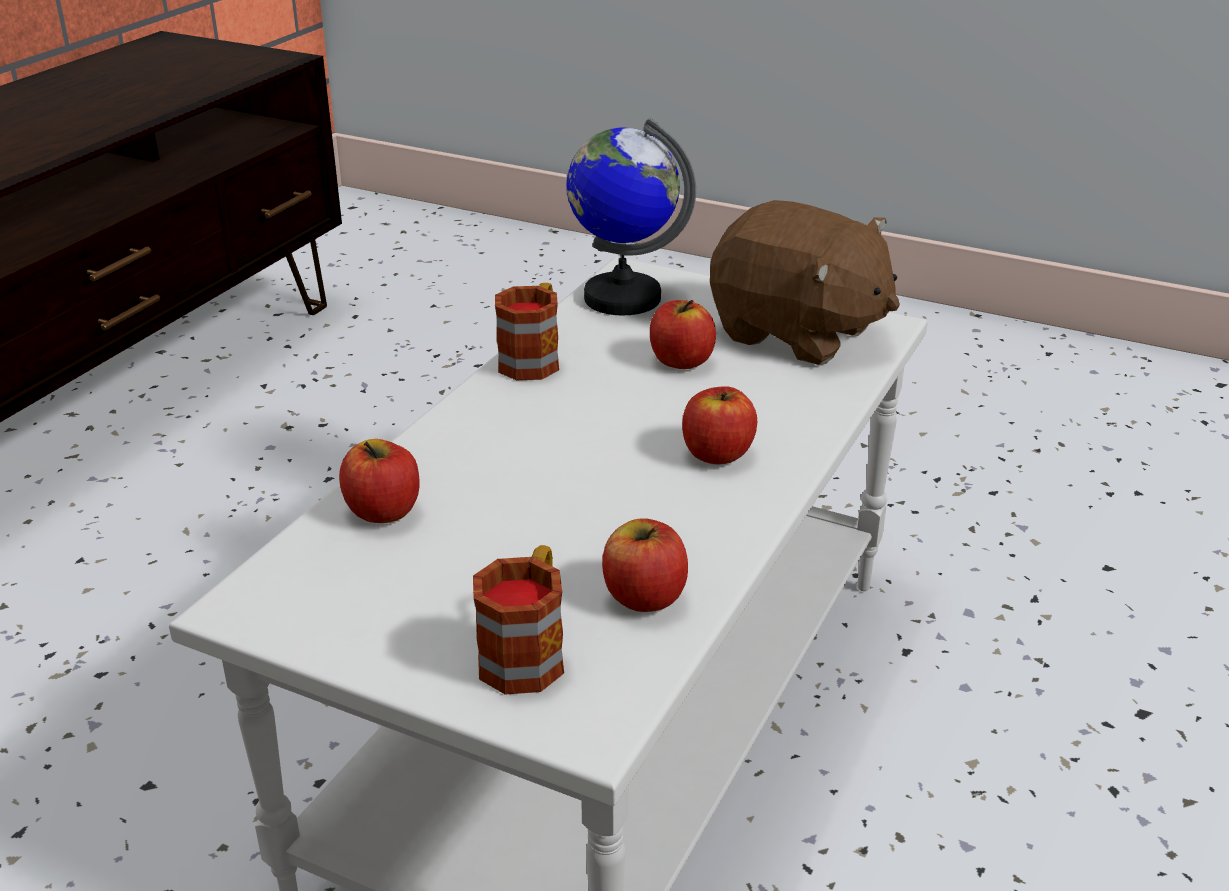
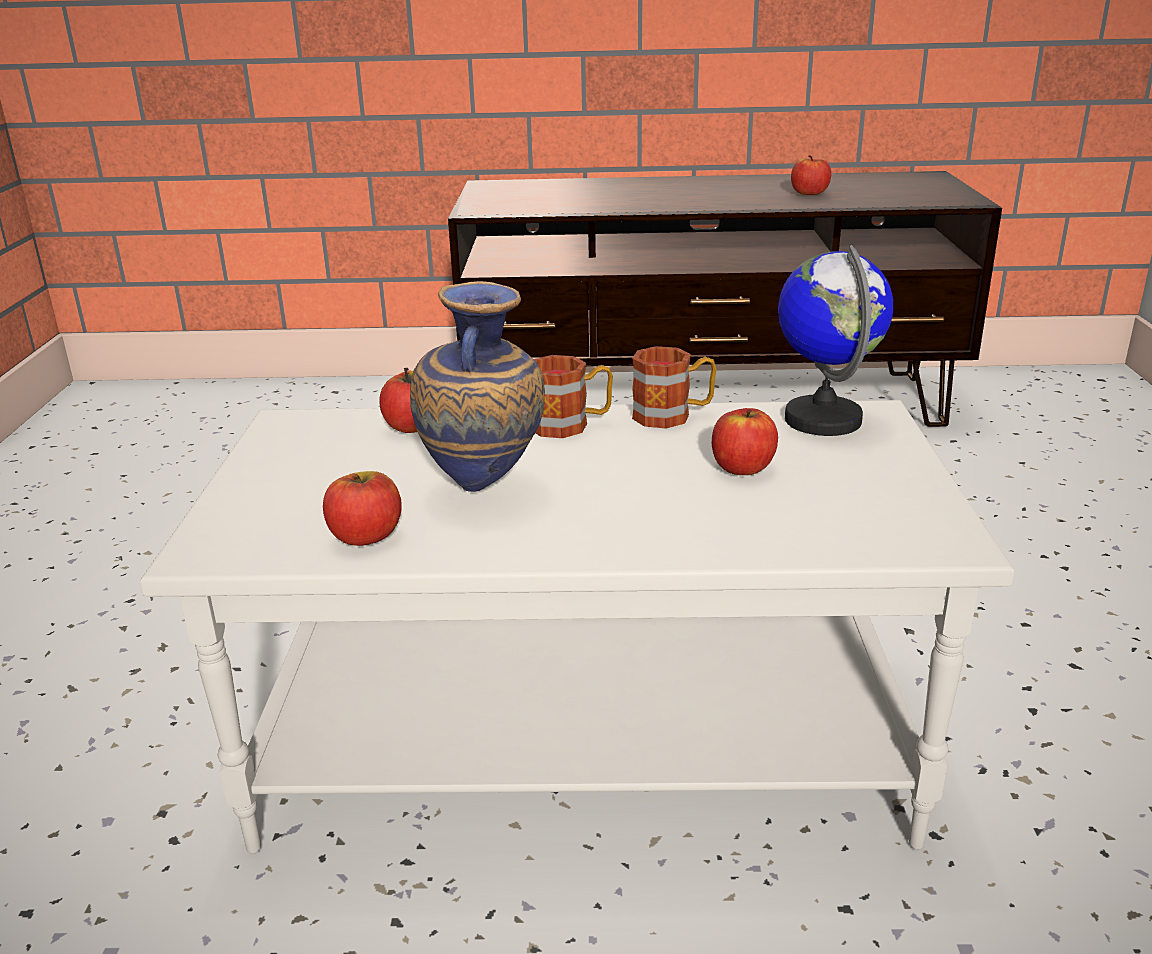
camera: 65 degrees right, 5 degrees down
(527, 651) = (276, 512): mug -> mug (571, 425)
(604, 501) = (485, 491): none -> vase
(717, 454) = (600, 517): apple -> apple (809, 193)
(797, 333) = (870, 505): brown plush toy -> none

